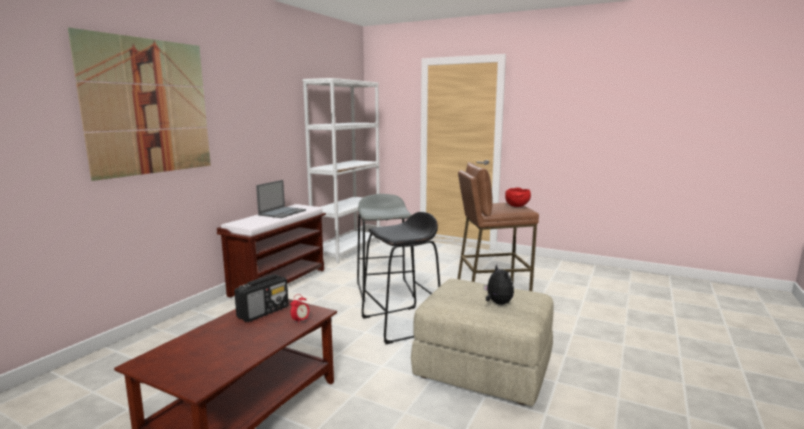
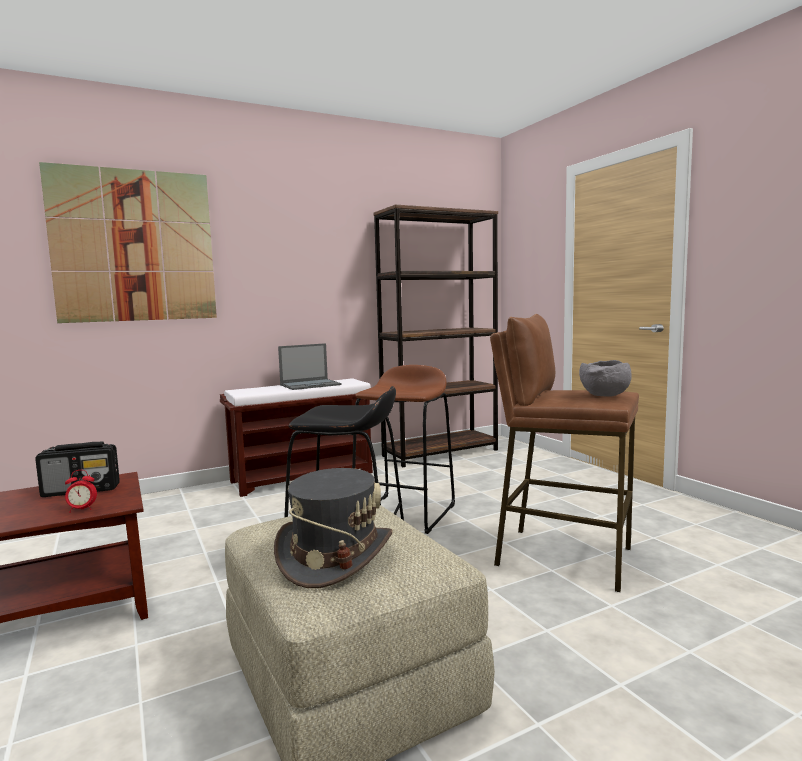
camera: 35 degrees right, 5 degrees down
(347, 249) = (440, 453): white bookcase -> brown bookcase
(385, 289) = (405, 513): grey stool -> brown stool
(497, 303) = (335, 556): plush toy -> grey hat
(517, 206) = (604, 396): red bowl -> grey bowl

